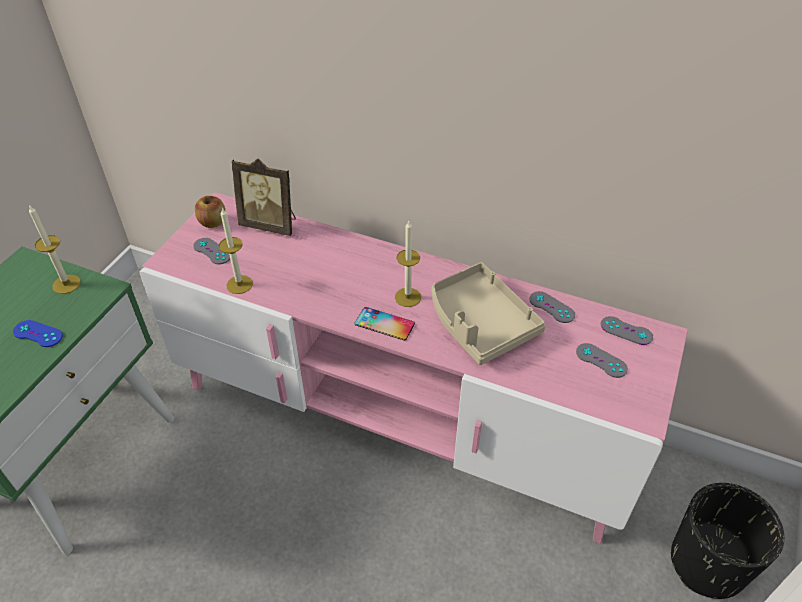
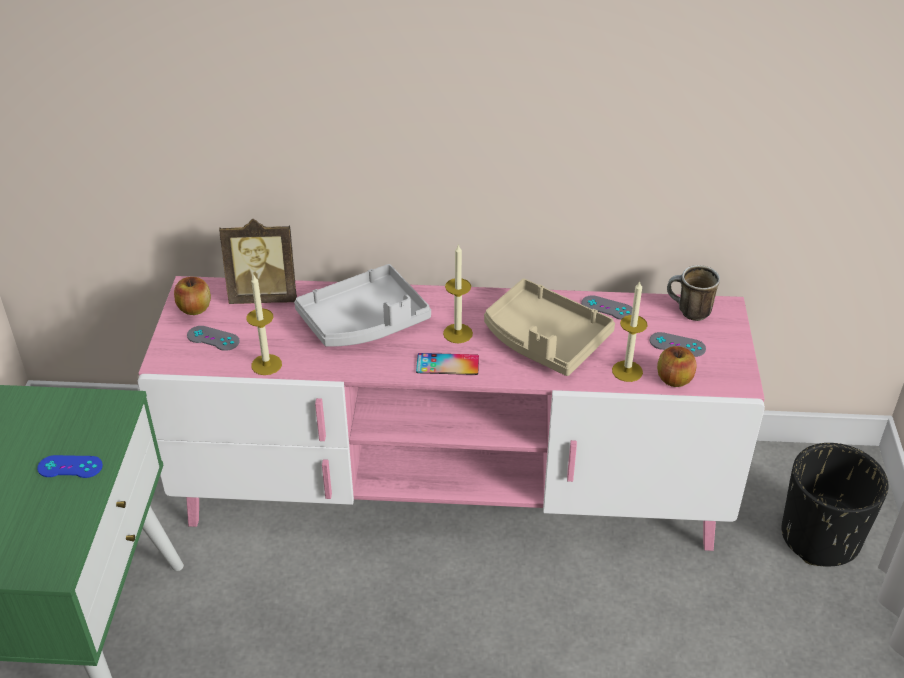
camera: 20 degrees left, 5 degrees down
(66, 284) = (68, 409): candle -> candle (627, 371)
(336, 267) = (364, 322): none -> grey tray
(582, 395) = (674, 379): none -> apple
(626, 331) = (688, 312): grey game controller -> mug

